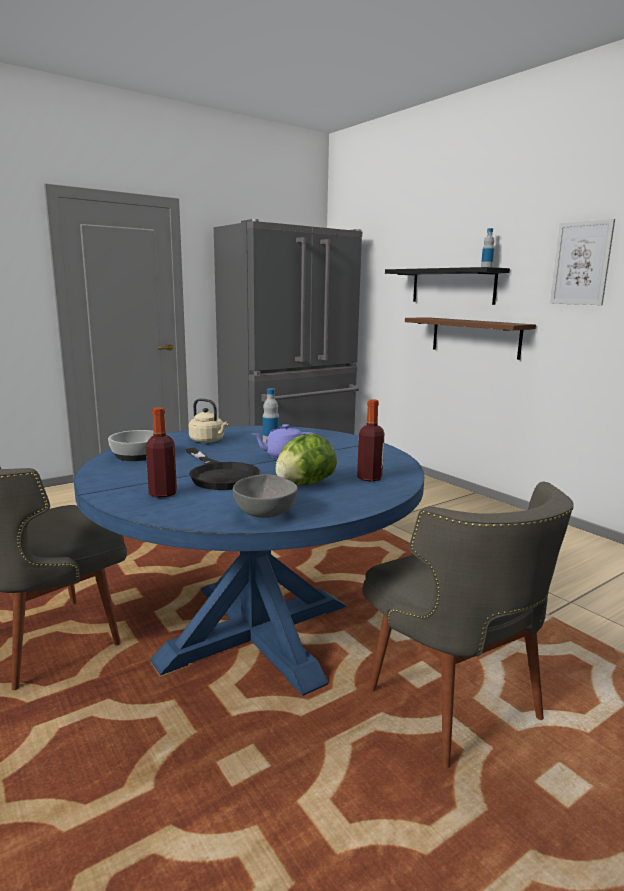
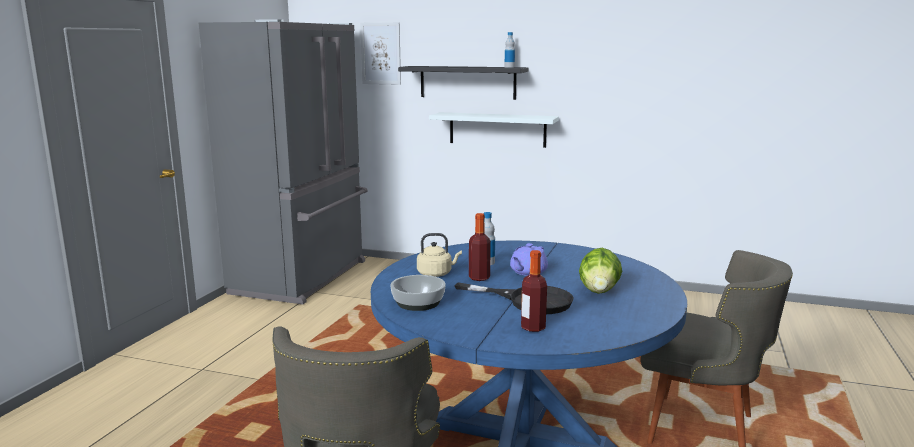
camera: 35 degrees left, 0 degrees up
(266, 514) = (633, 319): grey bowl -> none
(369, 478) = (623, 274): bottle -> bottle (479, 278)
(475, 337) = (497, 129): brown shelf -> white shelf
(581, 263) = (595, 65): picture -> picture (381, 53)

